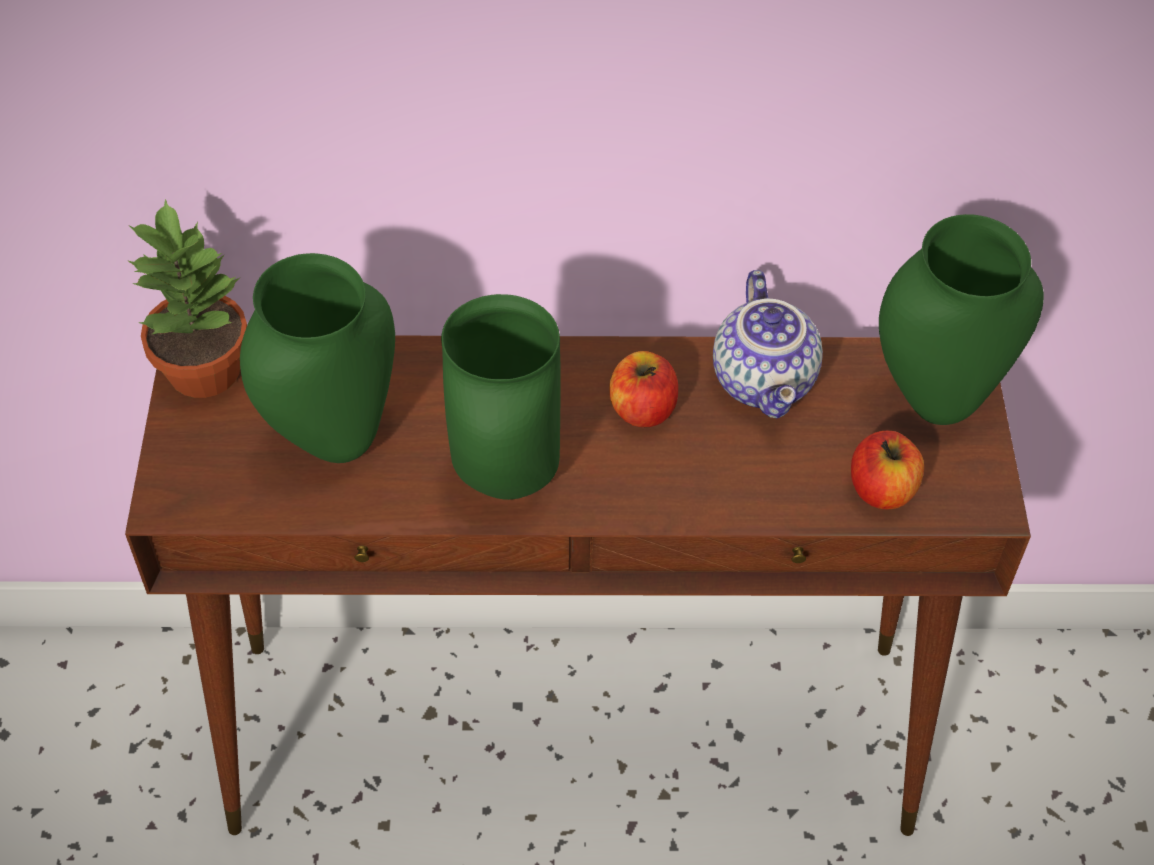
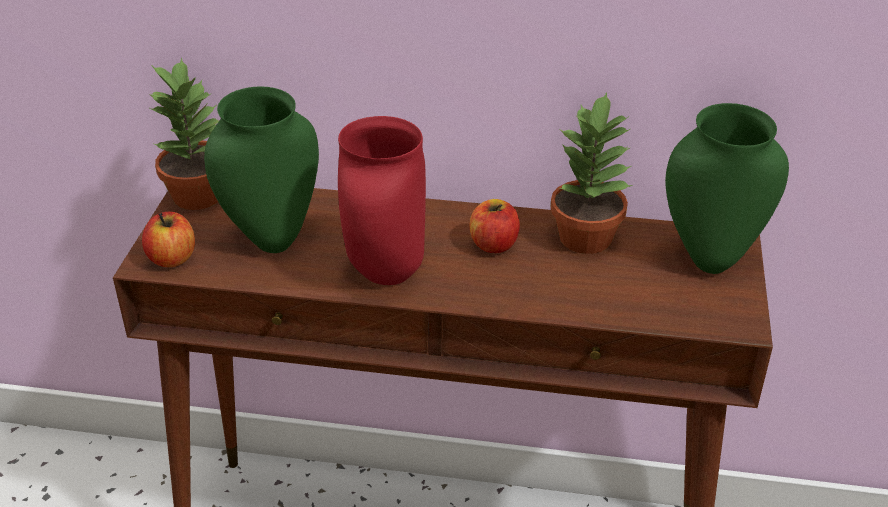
camera: 10 degrees right, 15 degrees down
(509, 481) = (388, 274): green vase -> red vase
(766, 381) = (587, 237): teapot -> potted plant
(882, 489) = (661, 307): apple -> apple (172, 258)

